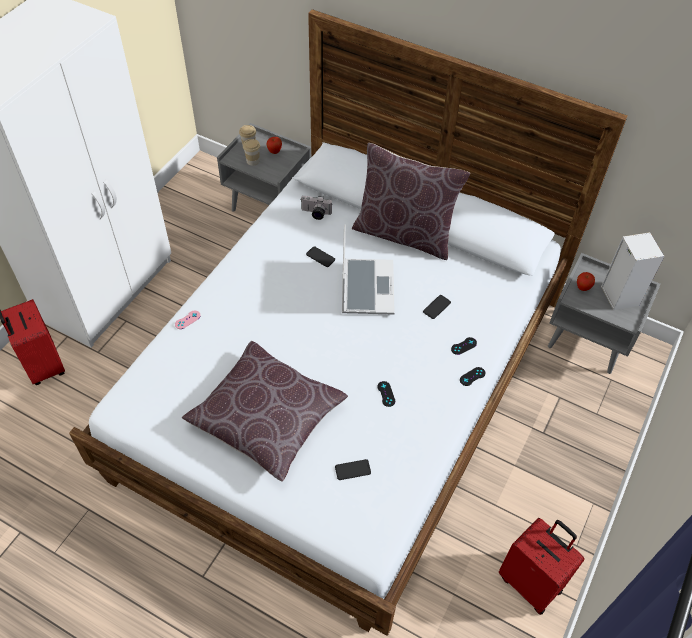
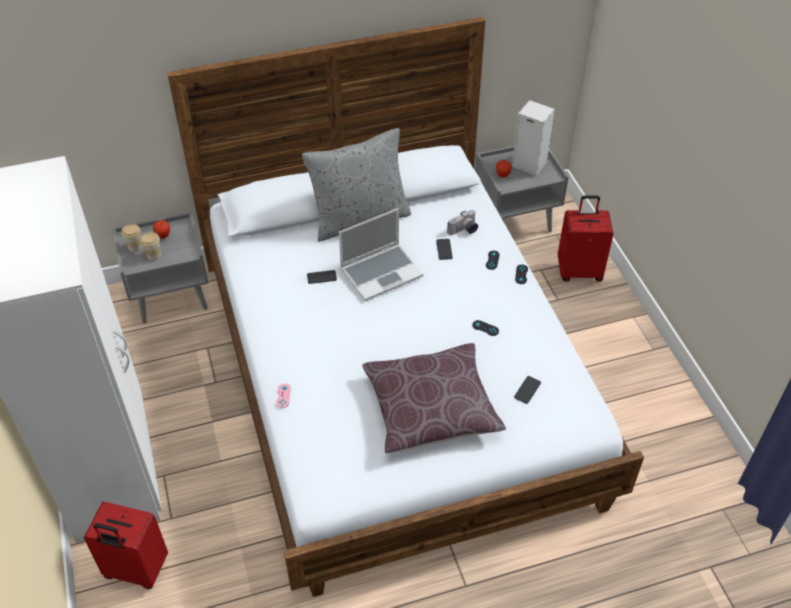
camera: 45 degrees left, 5 degrees down
(315, 214) = (276, 251): camera -> camera (464, 230)
(366, 287) = (382, 272): laptop -> laptop turned 105 degrees clockwise
(404, 234) = (359, 218): brown pillow -> grey pillow
(531, 582) = (656, 393): red suitcase -> red suitcase (579, 271)

